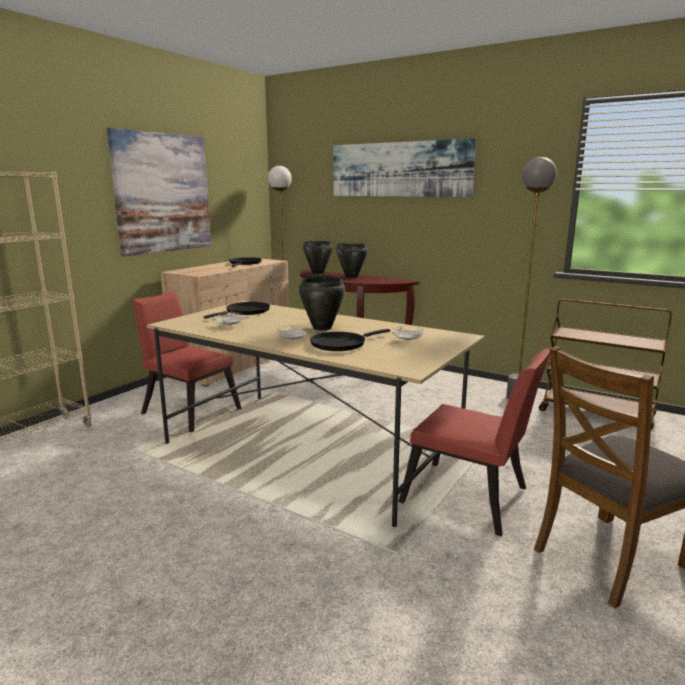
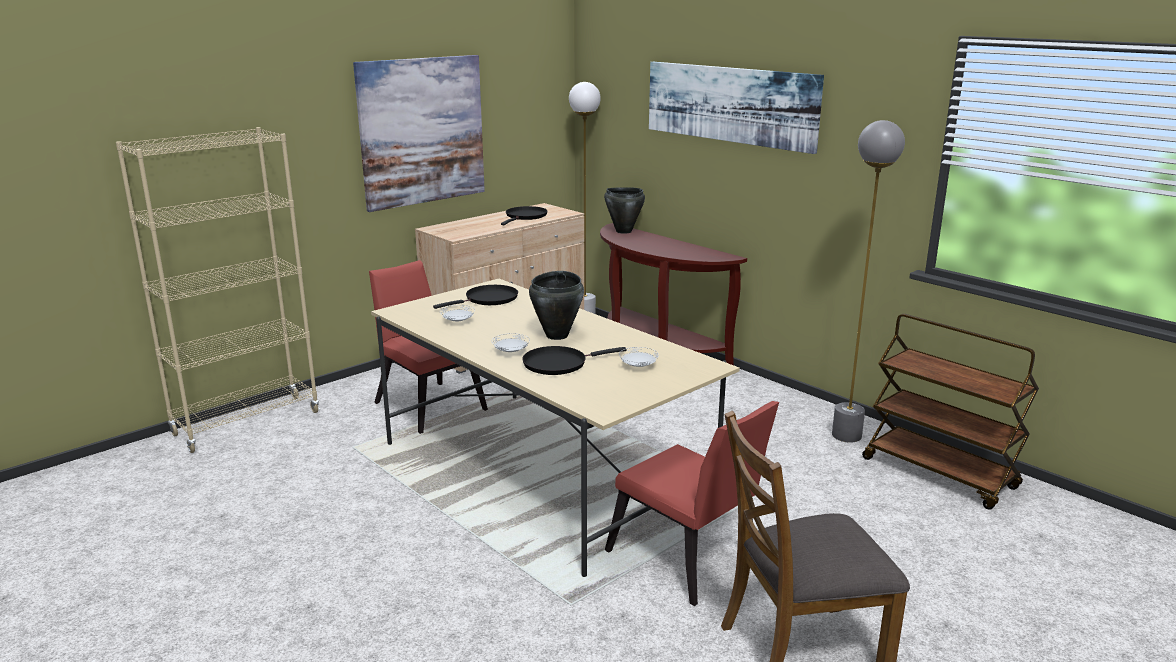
camera: 15 degrees right, 5 degrees up
(351, 277) = (661, 243): black cooking pot -> none

